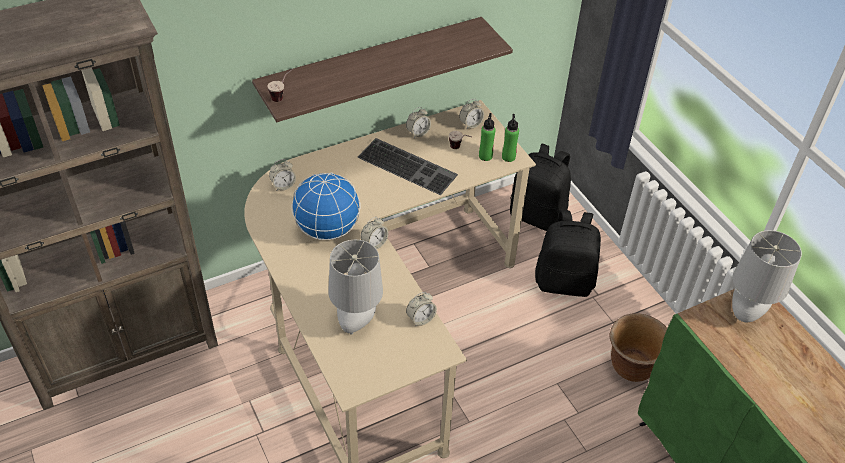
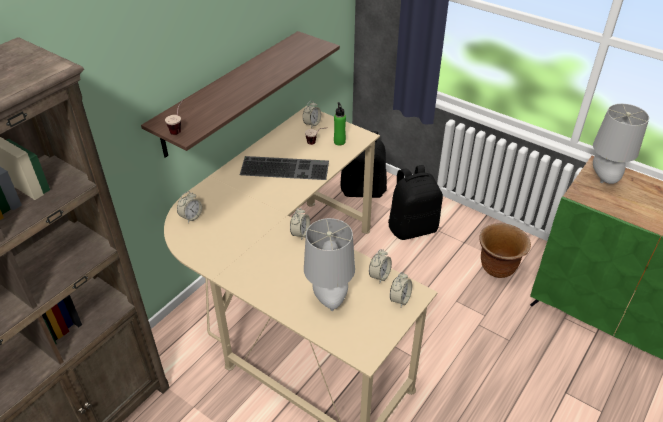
camera: 25 degrees left, 5 degrees down
(327, 229) = (253, 237): globe -> none
(418, 133) = (275, 142): alarm clock -> alarm clock (400, 299)
(508, 157) = (357, 137): green bottle -> none

